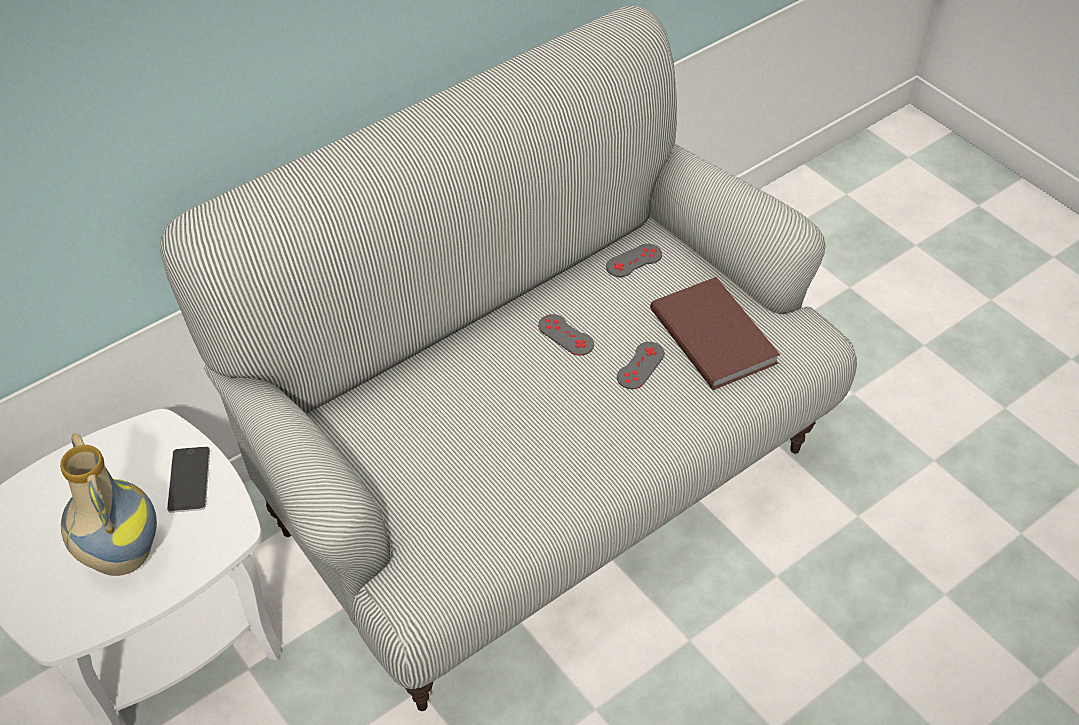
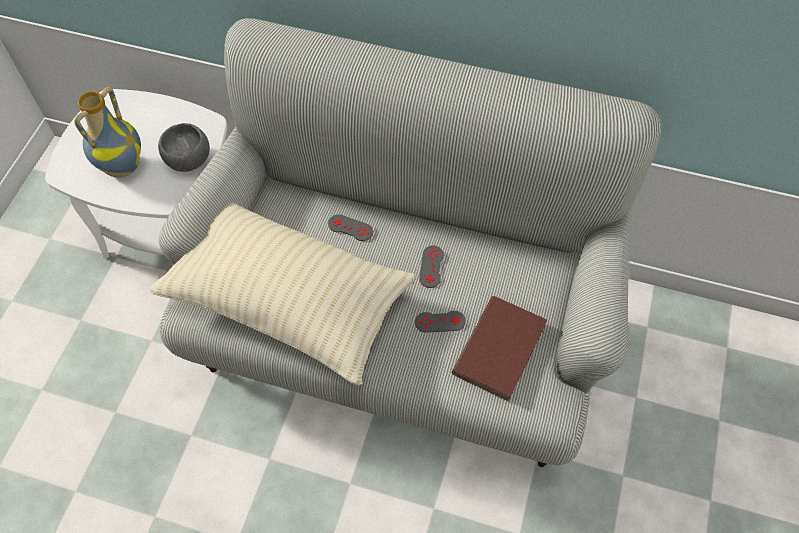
camera: 55 degrees right, 10 degrees up
(189, 479) = (187, 160): phone -> grey bowl
(494, 485) = (288, 300): none -> beige pillow
(634, 261) = (527, 266): grey game controller -> grey game controller (350, 228)

